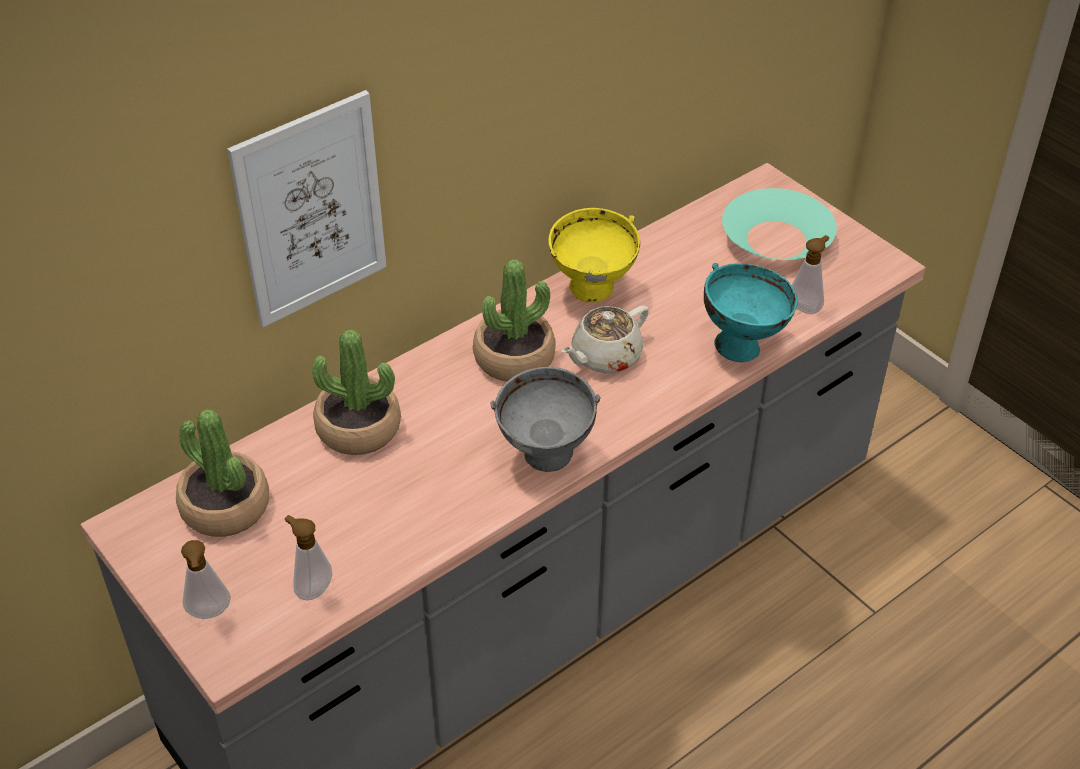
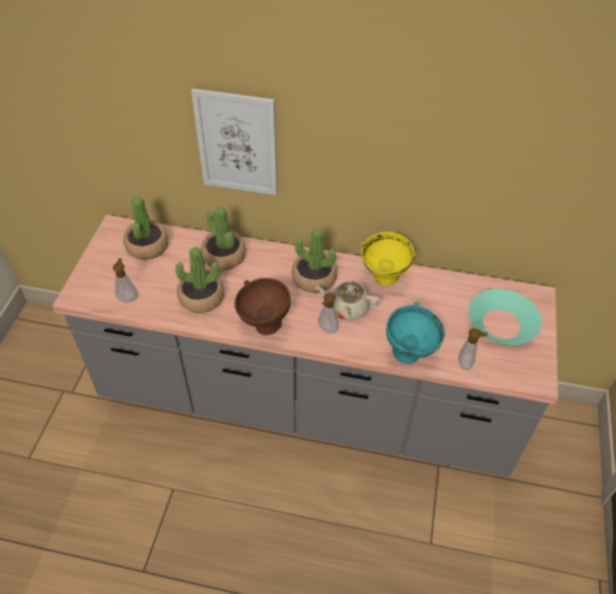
camera: 50 degrees right, 5 degrees up
(210, 614) = (91, 277): soap dispenser -> soap dispenser (326, 330)
(413, 499) = (201, 297): none -> potted plant
(547, 459) = (265, 326): grey bowl -> brown bowl

